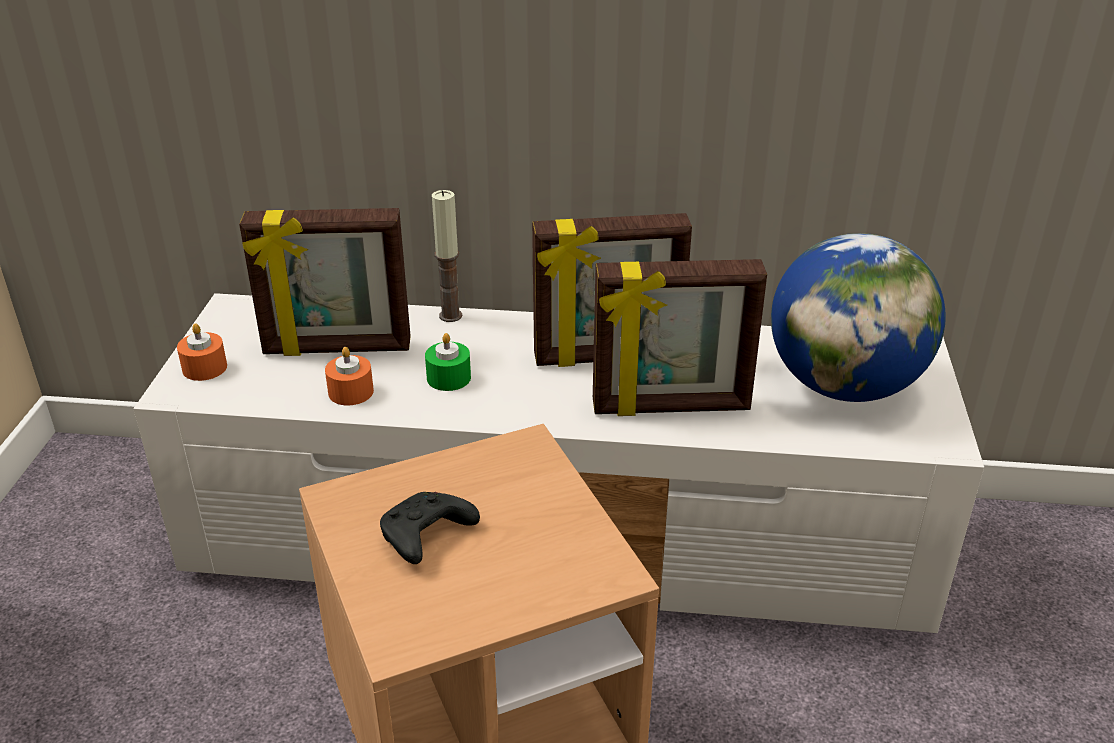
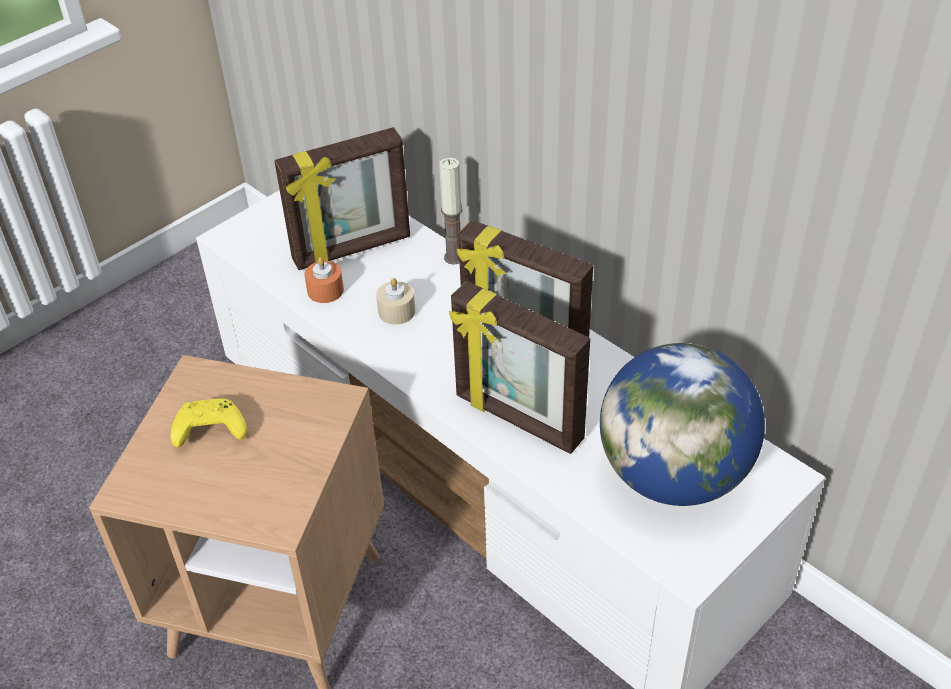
camera: 40 degrees right, 10 degrees up
(204, 368) = (261, 225): orange candle -> none
(337, 349) = (352, 250): picture frame -> picture frame turned 60 degrees counterclockwise
(425, 538) = (209, 431): black game controller -> yellow game controller
(448, 378) = (396, 311): green candle -> beige candle

